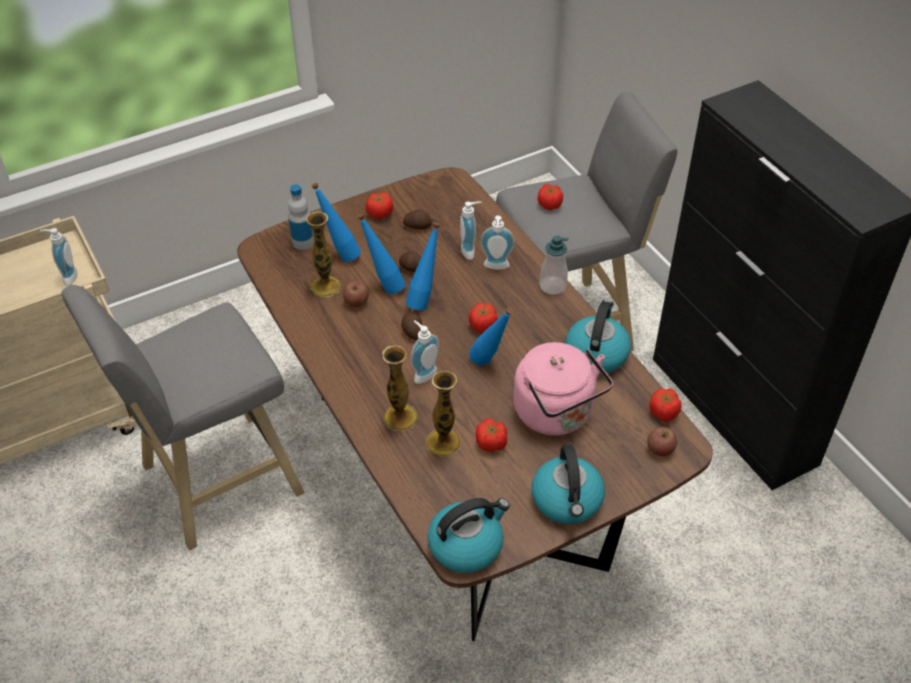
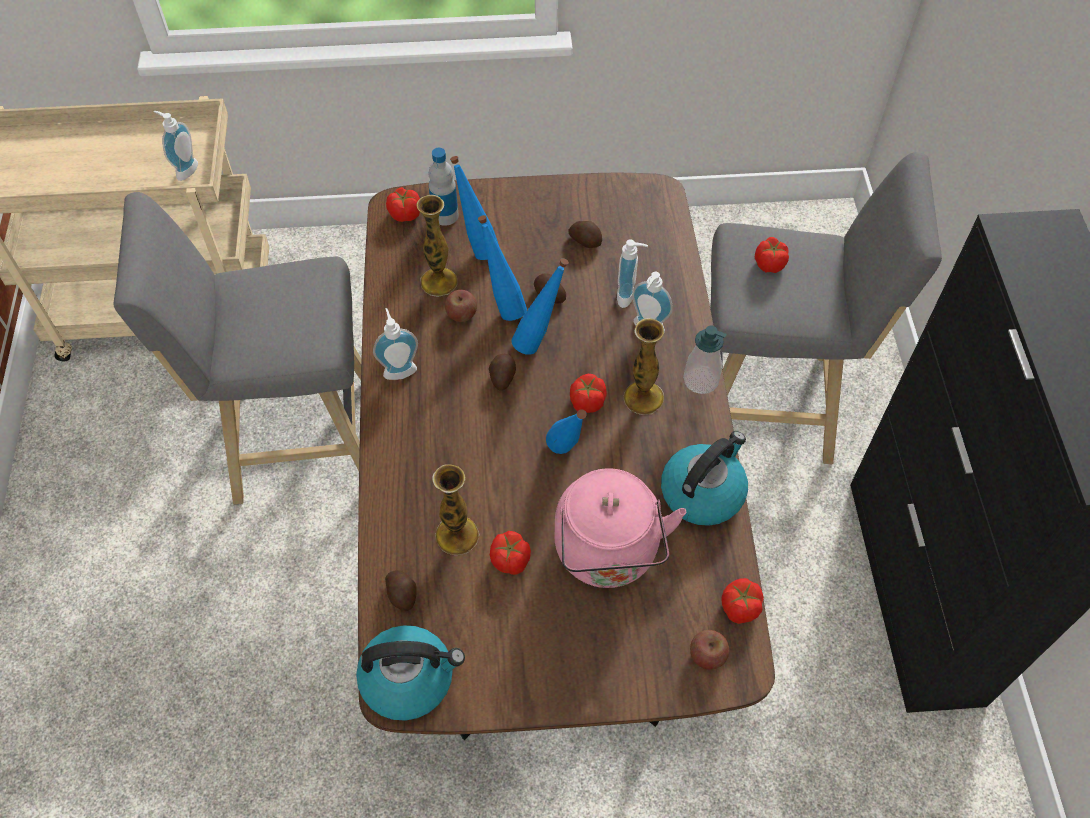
camera: 25 degrees right, 10 degrees up
(379, 213) = (551, 209): tomato -> tomato (405, 214)
(400, 417) = (427, 482): vase -> vase (643, 397)
(423, 373) = (484, 436): soap dispenser -> soap dispenser (399, 369)
(427, 494) = (402, 594): none -> potato
(567, 501) = (556, 674): kettle -> none

